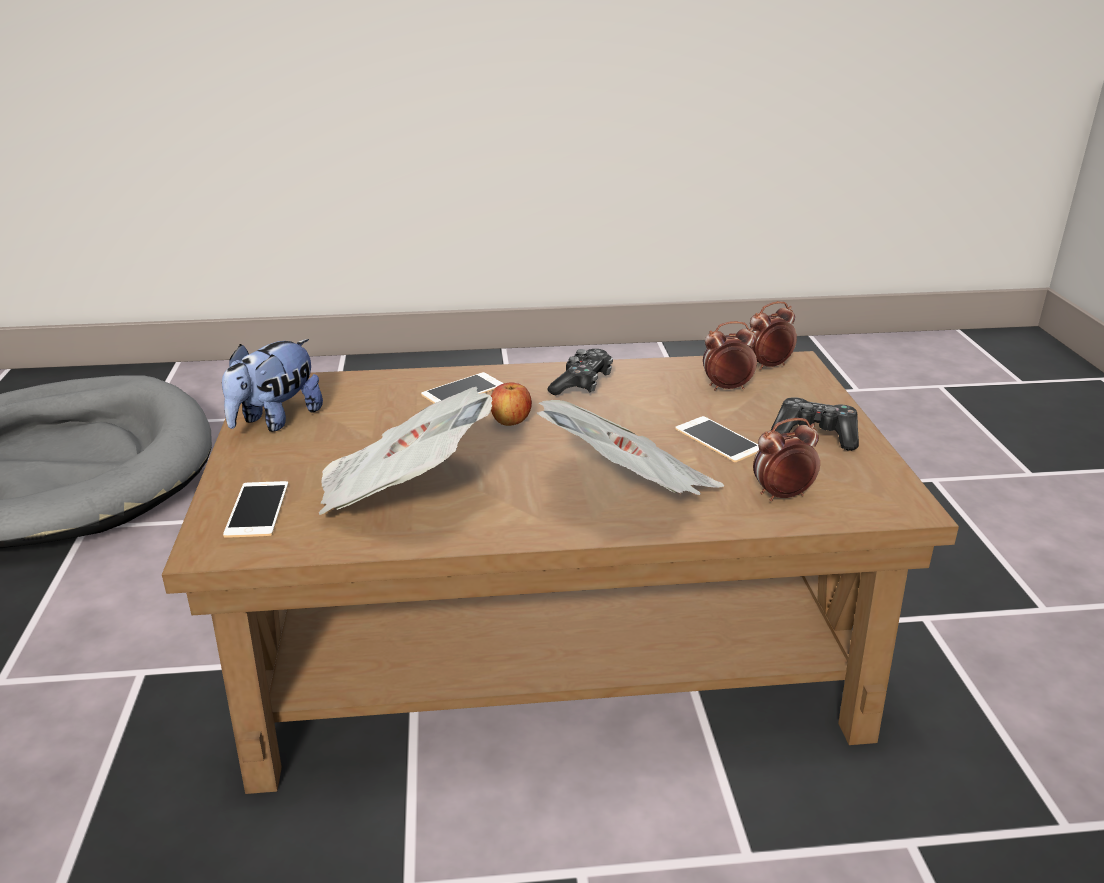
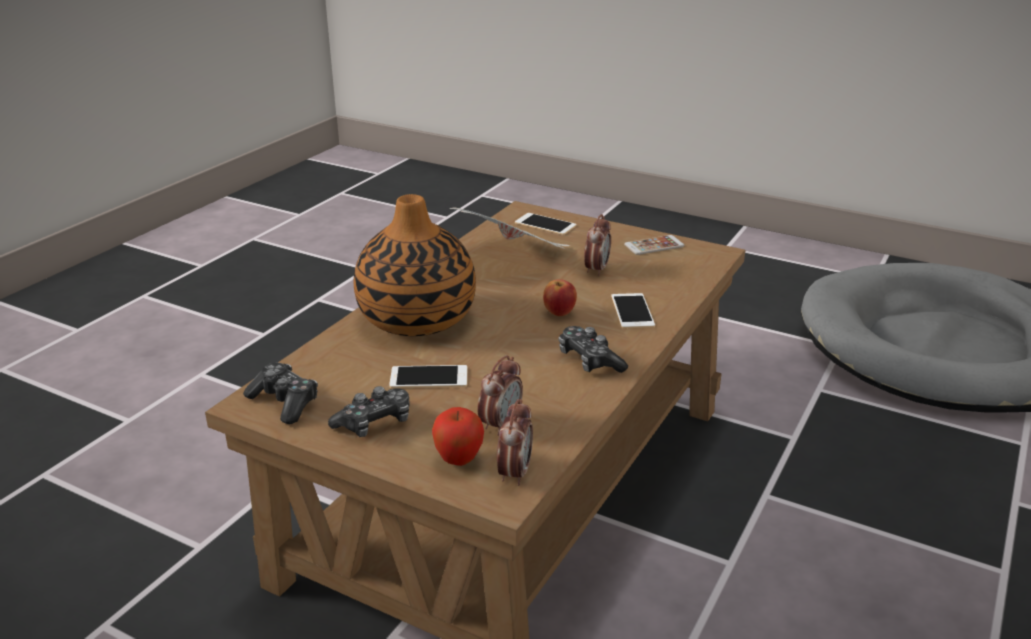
camera: 125 degrees right, 0 degrees up
(275, 420) = (654, 246): plush toy -> phone
(630, 491) = (417, 319): newspaper -> vase
(781, 495) = (334, 365): alarm clock -> alarm clock (596, 269)
(791, 387) = (459, 460): none -> apple
(871, 490) = (285, 402): none -> game controller

